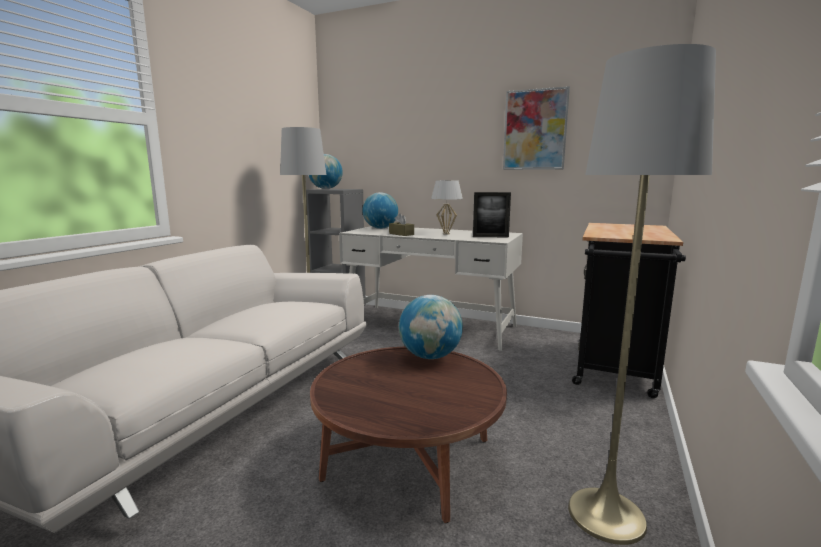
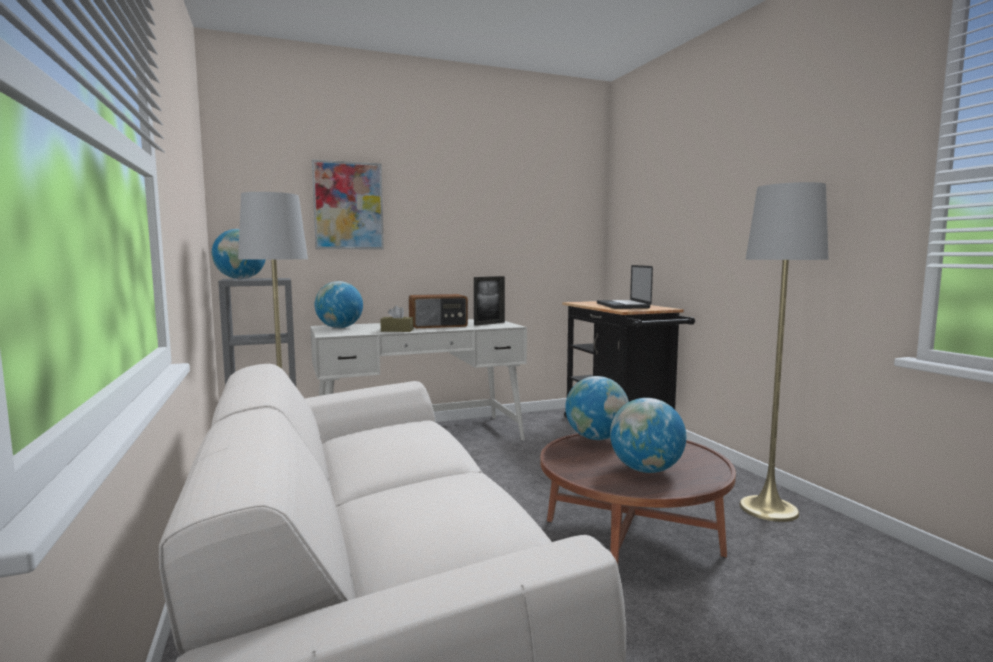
camera: 45 degrees left, 5 degrees down
(391, 395) = (646, 470): none -> globe
(446, 234) = (438, 325): white table lamp -> radio
(535, 130) = (499, 213): picture -> picture (348, 206)
(627, 231) = (622, 306): none -> laptop

